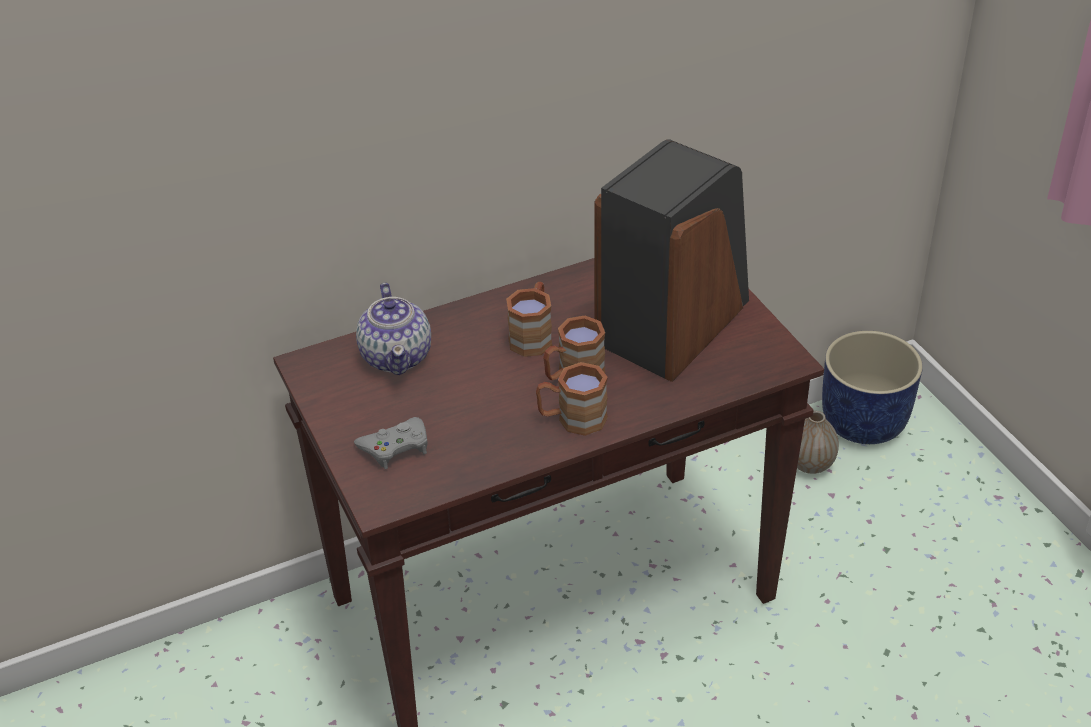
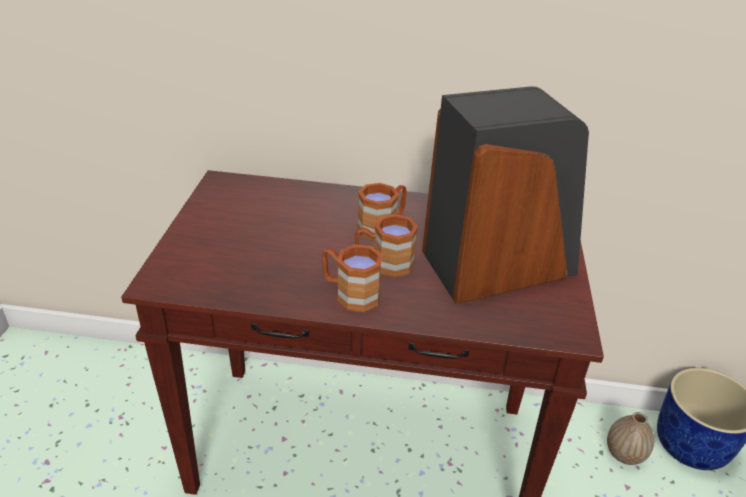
camera: 30 degrees right, 5 degrees down
(395, 447) = (210, 253): grey game controller -> none
(397, 356) = (279, 200): teapot -> none

